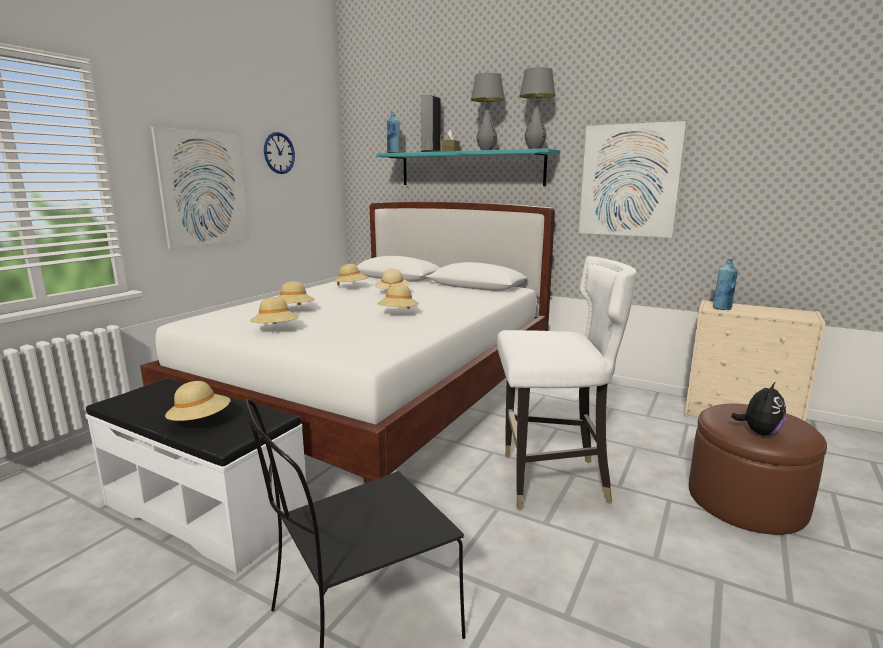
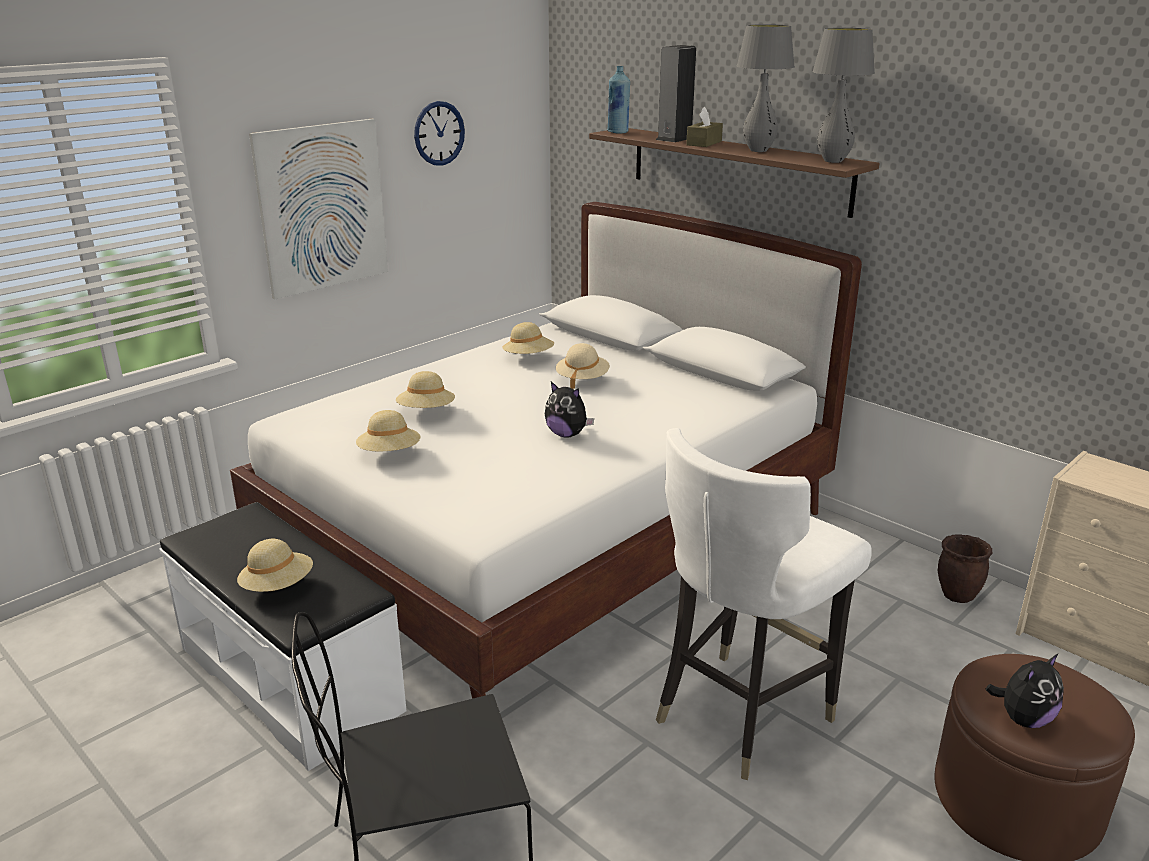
camera: 15 degrees right, 10 degrees up
(398, 313) = (567, 434): beige hat -> plush toy
(470, 169) = (737, 170): turquoise shelf -> brown shelf
(551, 481) = (741, 714): white chair -> white chair turned 120 degrees clockwise
(629, 180) = (986, 232): picture -> none
(640, 402) = (957, 595): none -> brown planter
(722, 308) = (1097, 480): blue bottle -> none

